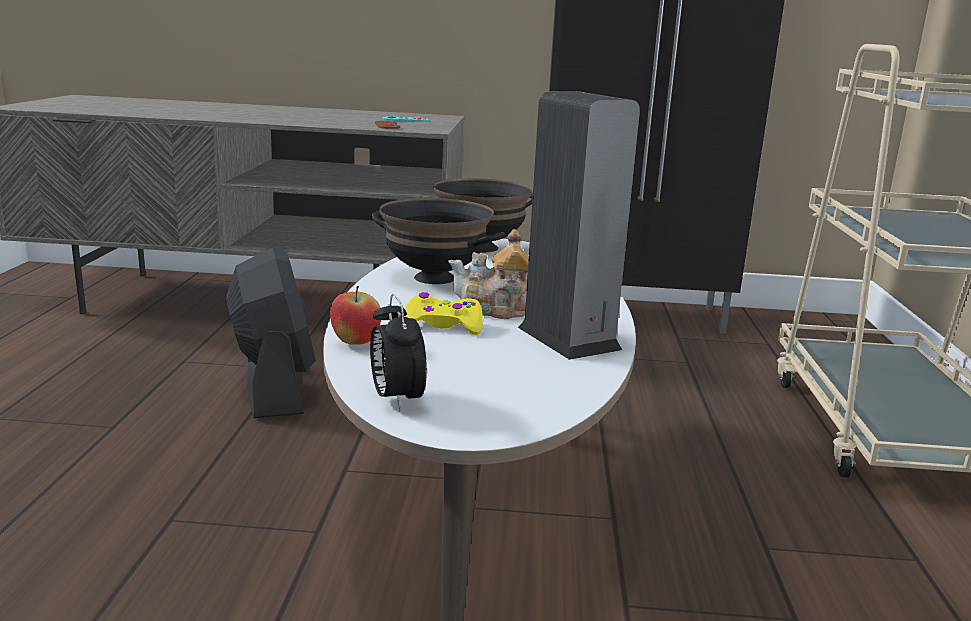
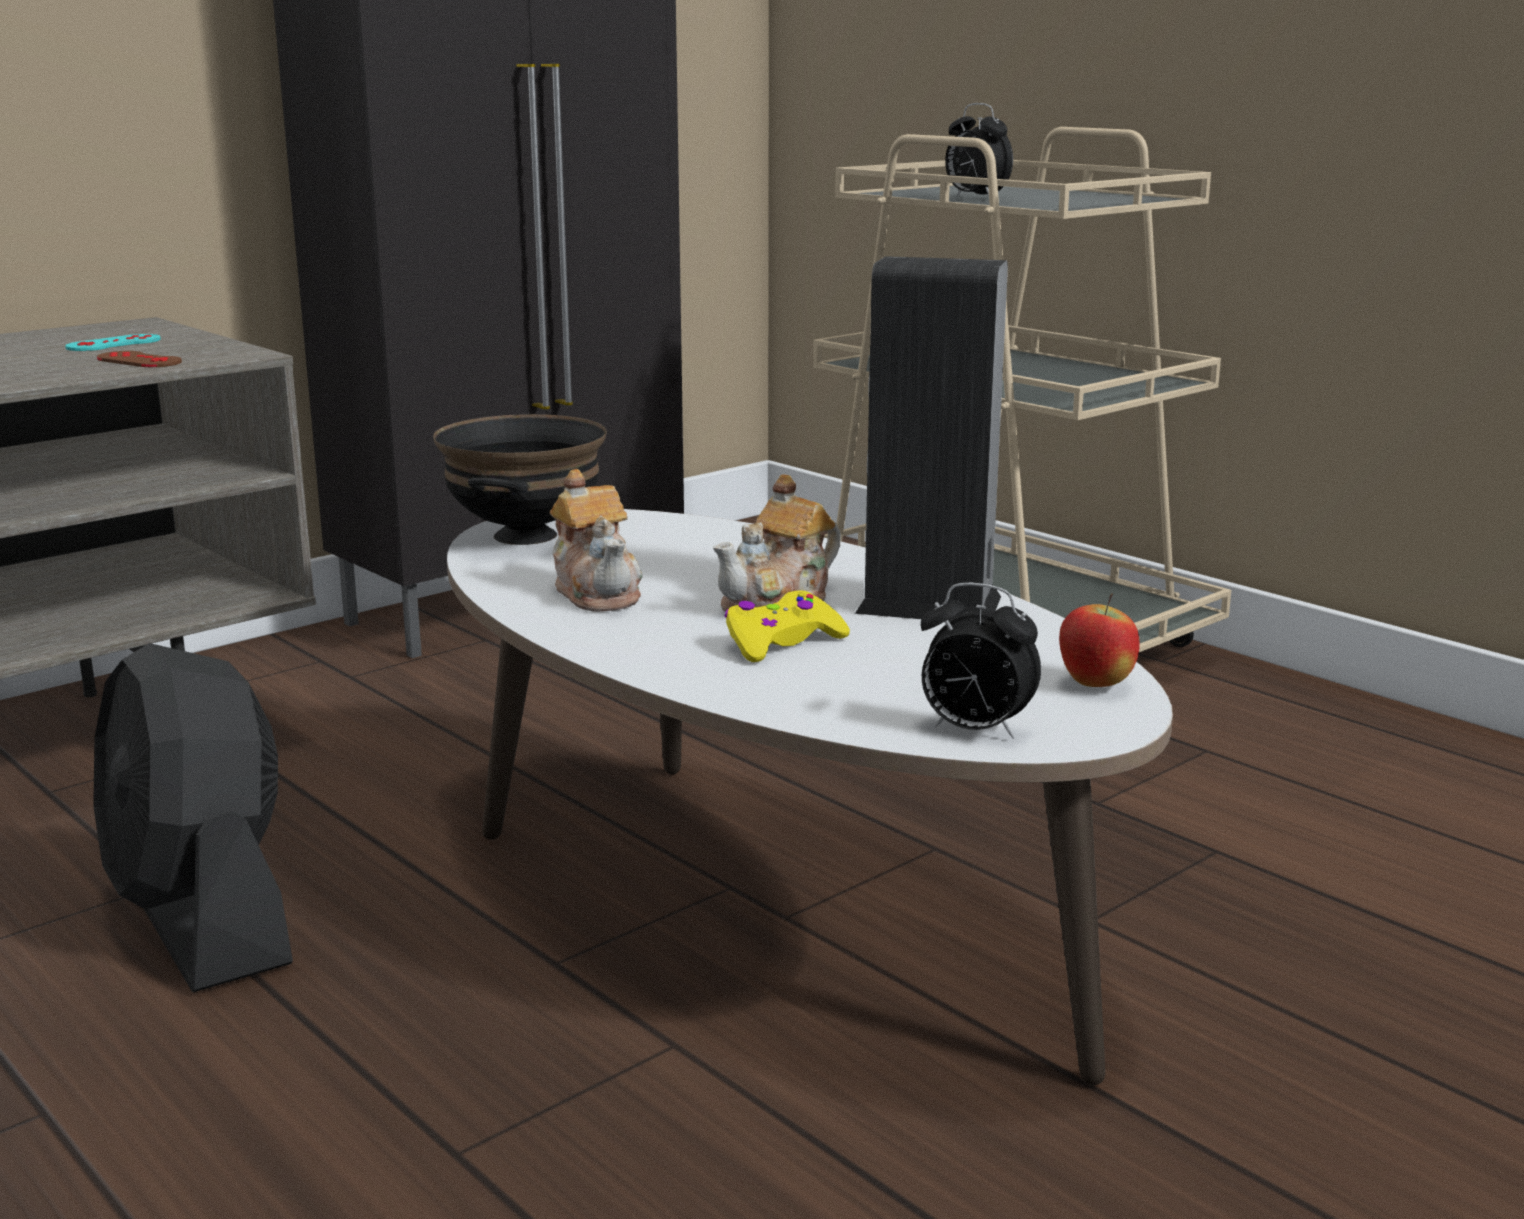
camera: 45 degrees left, 0 degrees up
(274, 387) = (203, 919): black fan -> black fan turned 150 degrees counterclockwise
(355, 343) = (761, 699): apple -> apple (1096, 685)
(435, 278) = (598, 592): black bowl -> teapot
(918, 96) = (975, 198): none -> alarm clock

